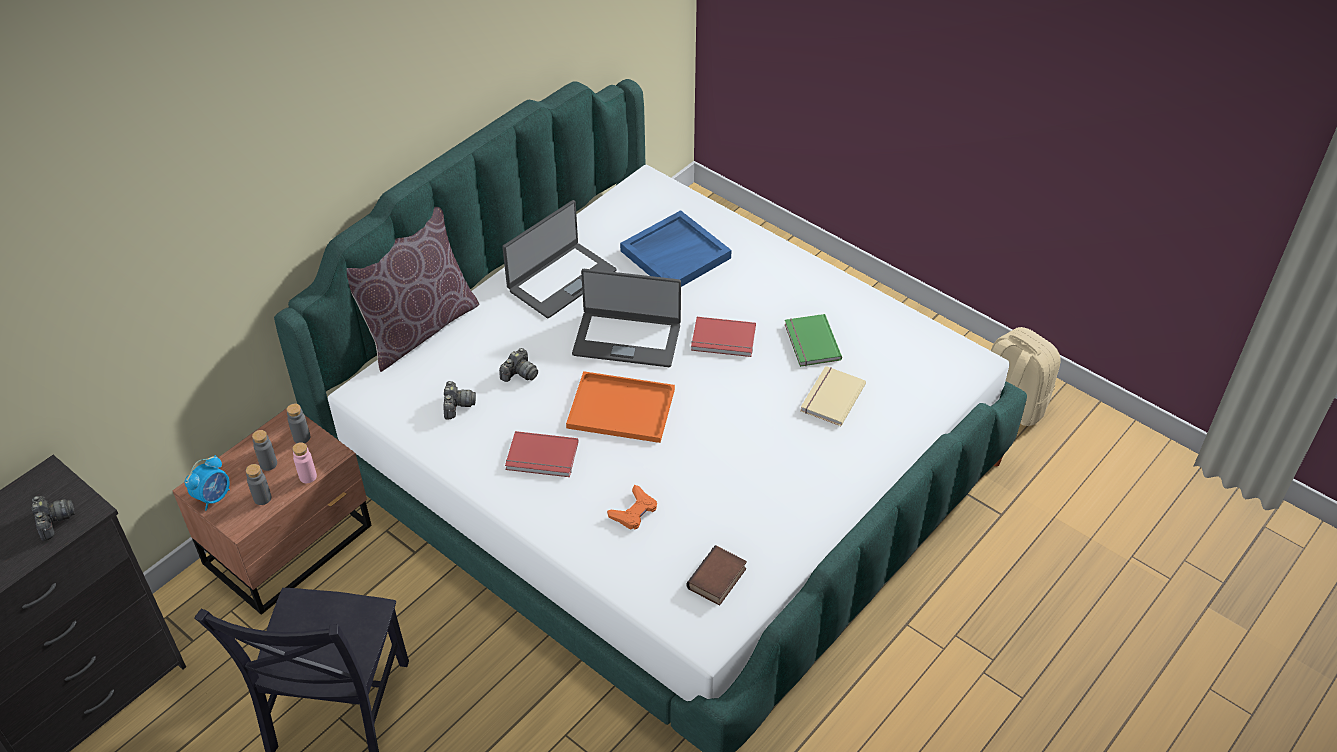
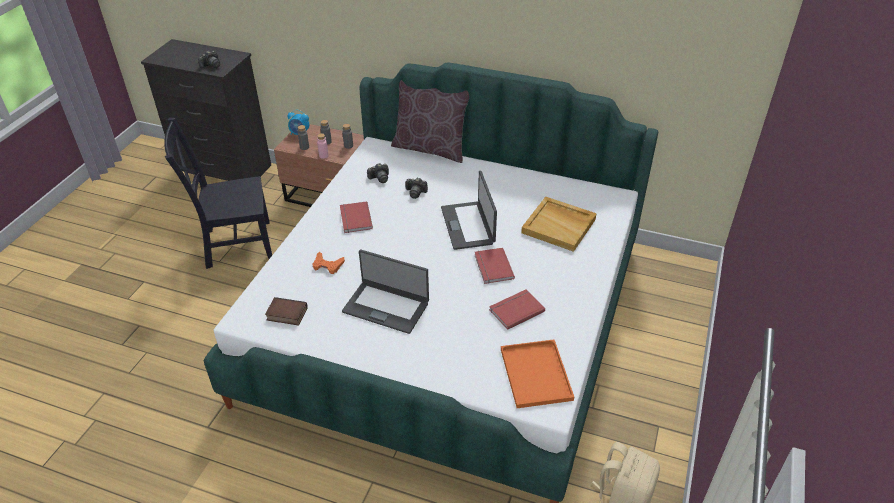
camera: 70 degrees right, 5 degrees down
(561, 280) = (502, 186): laptop -> laptop (386, 306)
(618, 409) = (407, 238): orange tray -> orange tray (534, 373)
(675, 254) = (559, 226): blue tray -> beige tray
(810, 342) = (515, 310): green book -> red book
(830, 397) = (467, 332): beige book -> none

